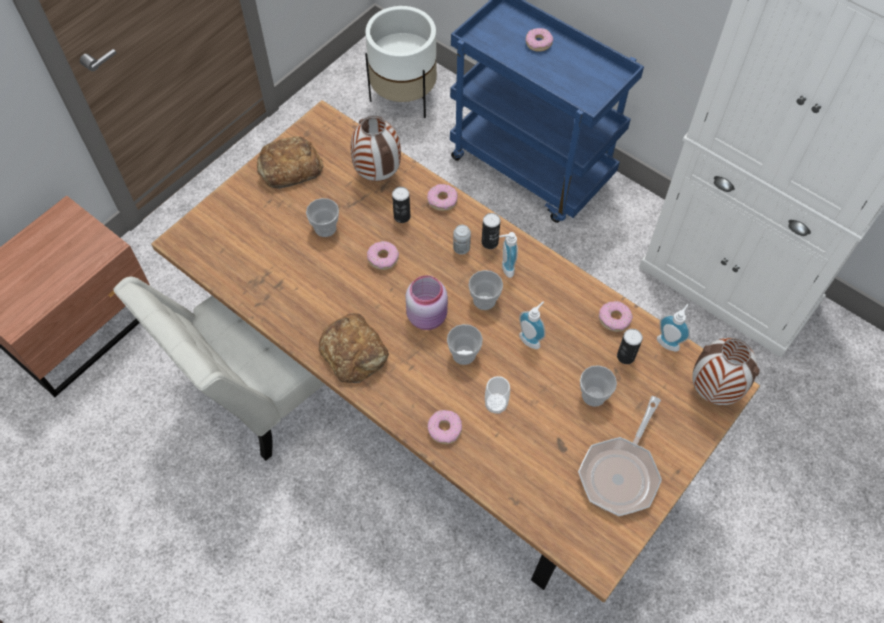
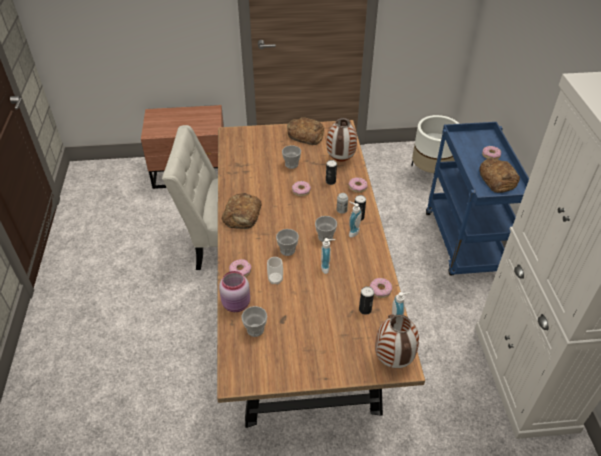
camera: 45 degrees right, 15 degrees down
(428, 316) = (291, 225): pink jar -> pink jar (237, 304)
(578, 73) = (497, 179): none -> bread
(593, 395) = (326, 312): cup -> cup (255, 329)
(621, 472) = (296, 354): frying pan -> none

